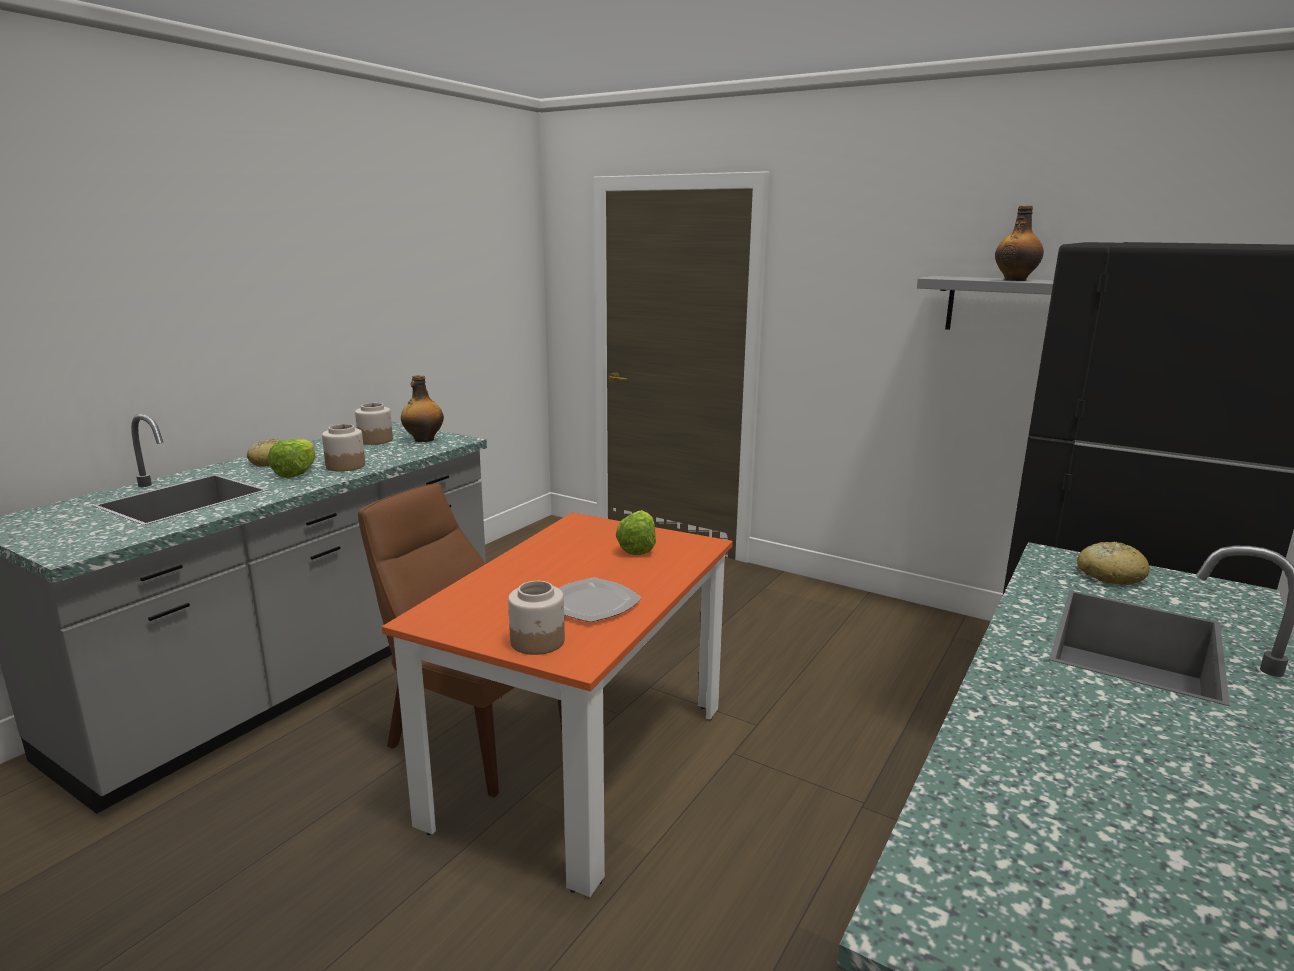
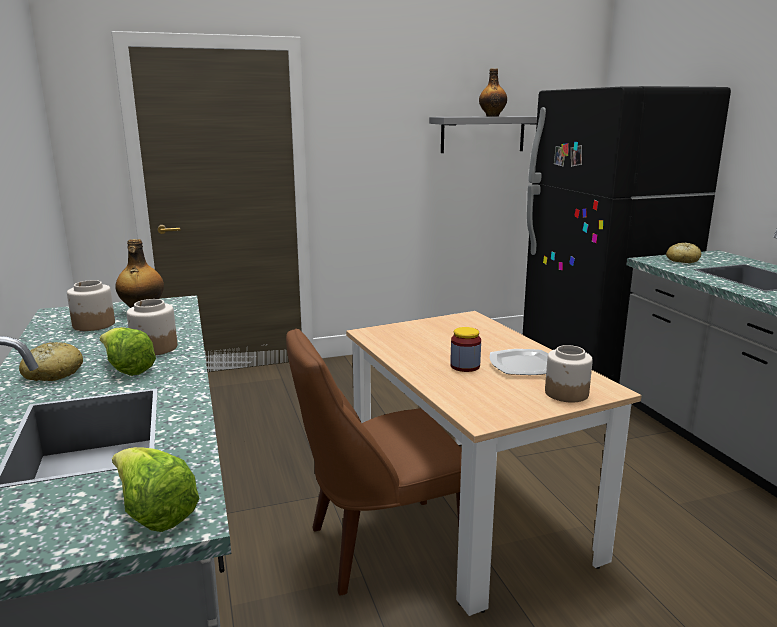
camera: 50 degrees left, 0 degrees up
(548, 579) = (465, 366): none -> jar
(582, 763) = (468, 512): orange dining table -> beige dining table
(637, 547) = (448, 332): lettuce -> lettuce (154, 513)

